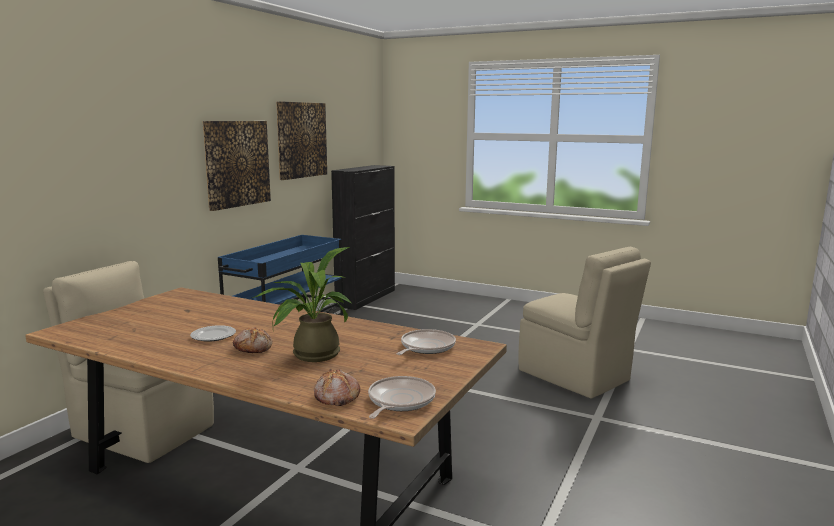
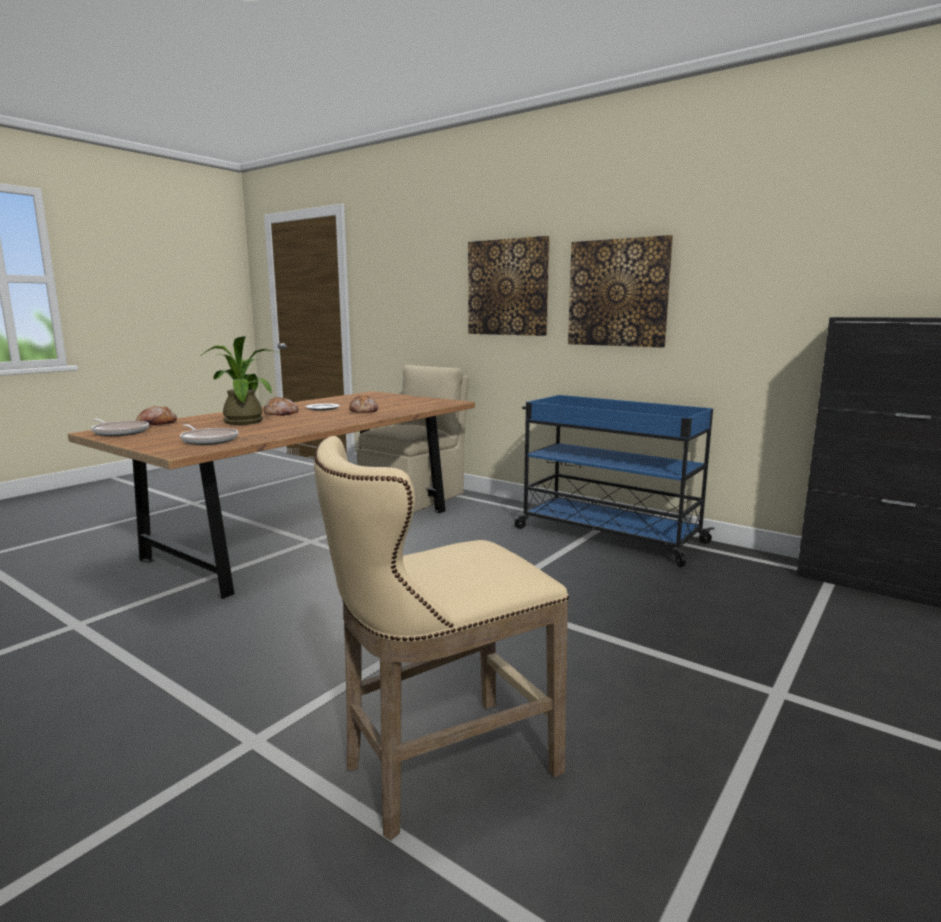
camera: 100 degrees right, 0 degrees up
(242, 317) = (364, 411): none -> bread
(301, 140) = (760, 261): picture -> picture (508, 287)
(575, 376) = (439, 769): beige chair -> beige stool

